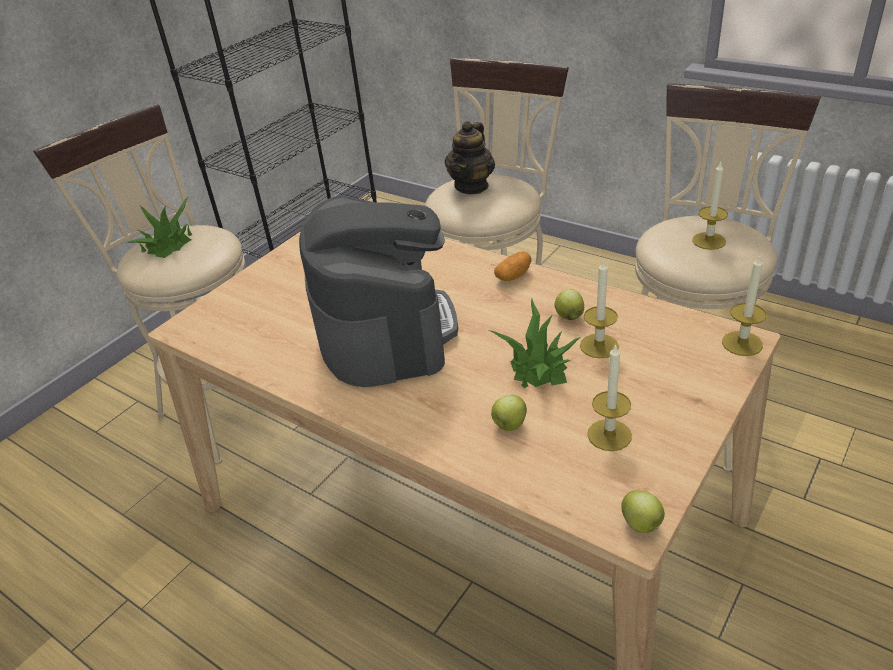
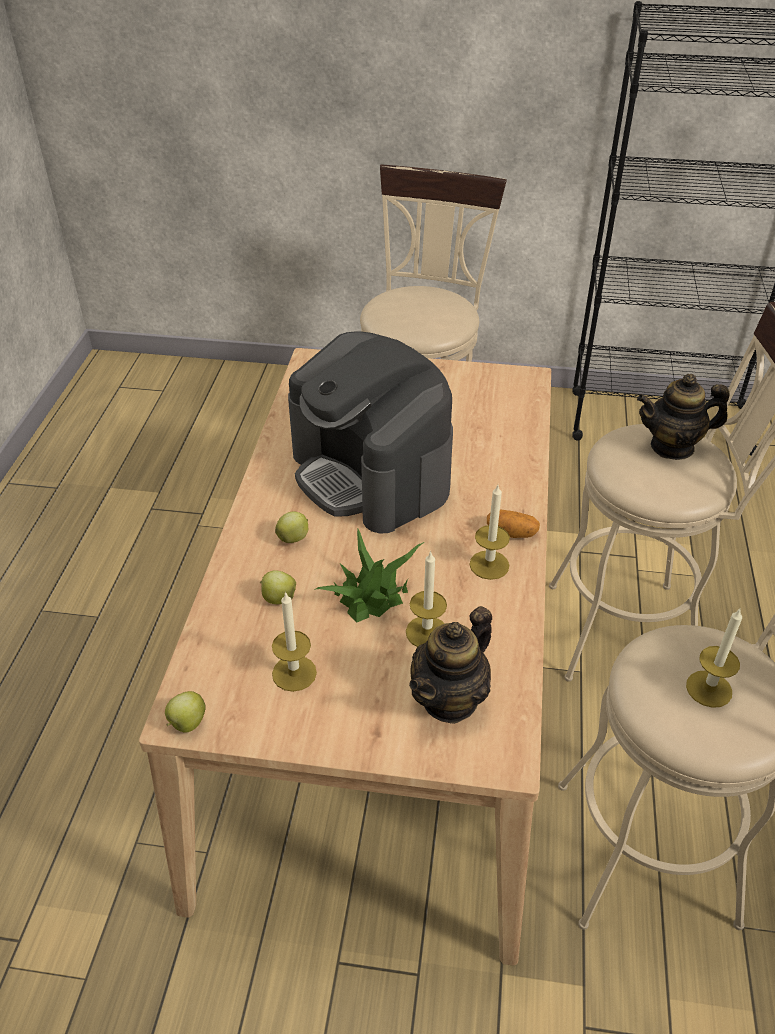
camera: 60 degrees right, 5 degrees up
(168, 244) = (423, 300): potted plant -> none
(384, 330) = (371, 474): coffee machine -> coffee machine turned 90 degrees clockwise
(569, 316) = (465, 595): apple -> apple (293, 538)
(676, 352) = (450, 699): none -> teapot
(742, 343) = (497, 757): candle -> candle (489, 565)

